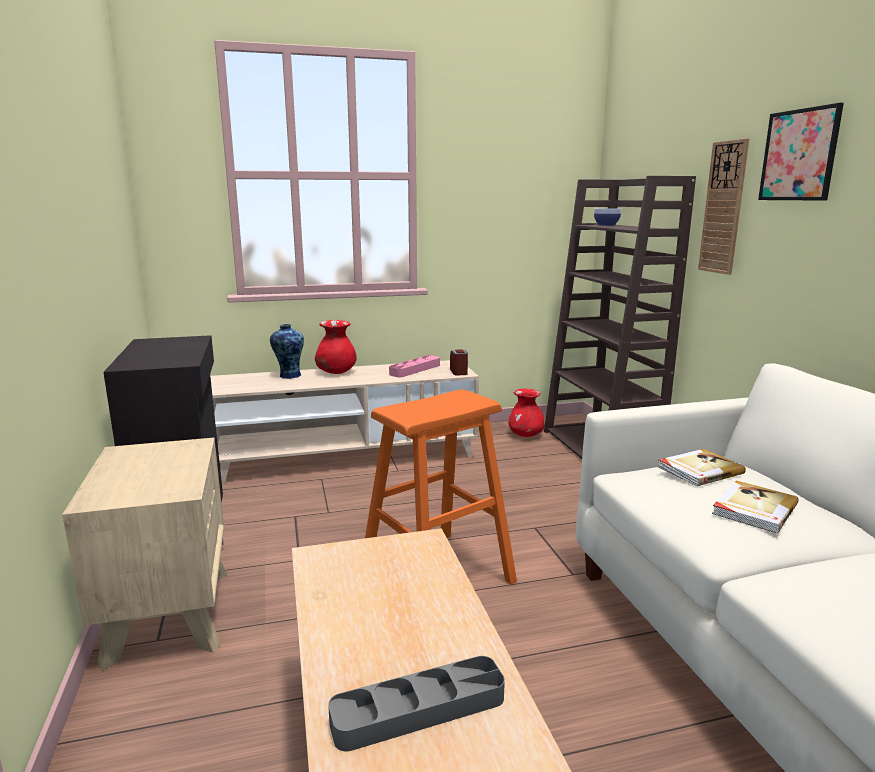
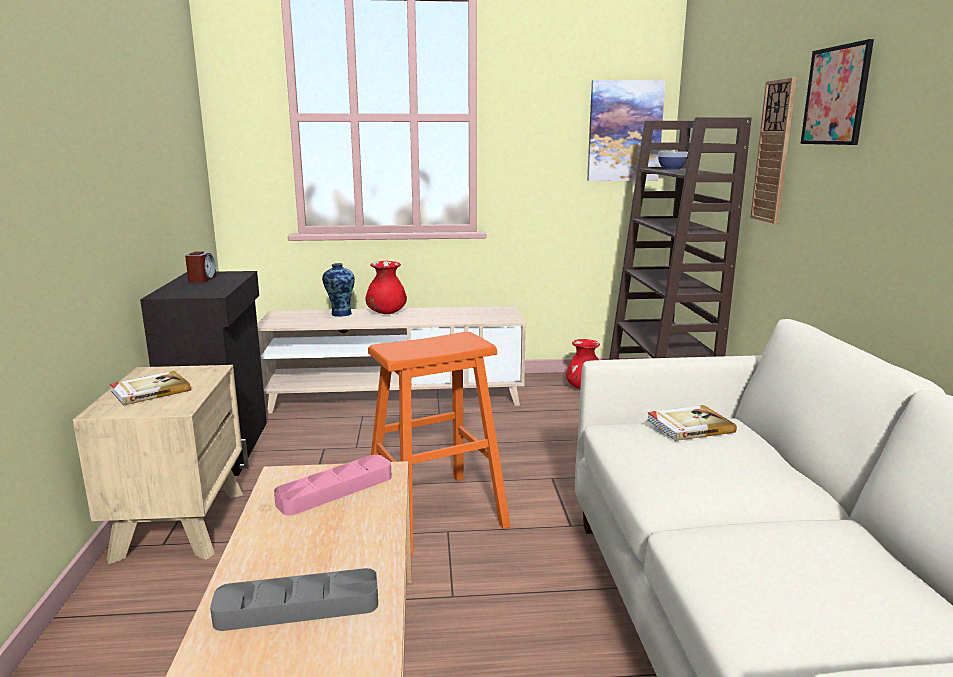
camera: 10 degrees right, 0 degrees up
(415, 369) = (465, 313): pink tray -> pink tray (335, 490)
(459, 372) = (507, 317): alarm clock -> alarm clock (202, 279)
(553, 190) = (624, 131): none -> picture
(753, 509) = (715, 466): book -> book (150, 390)

